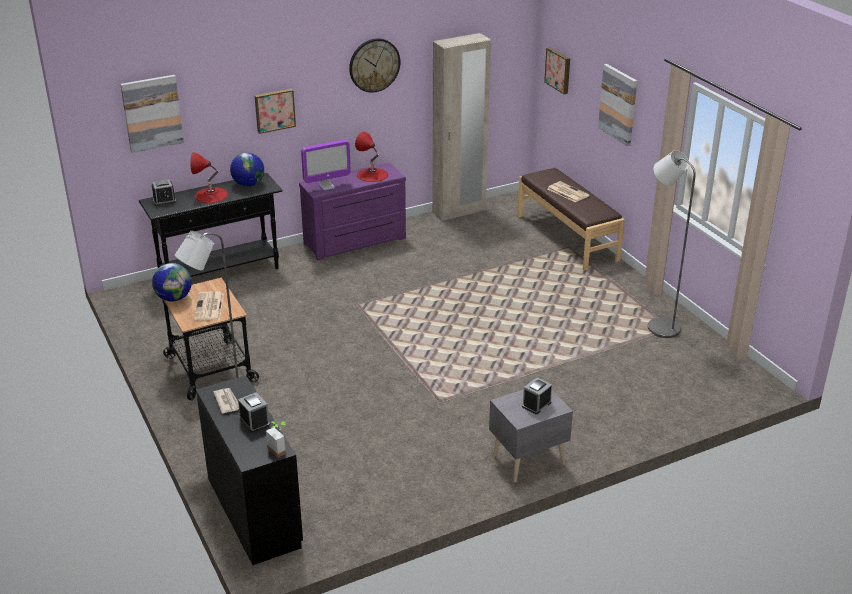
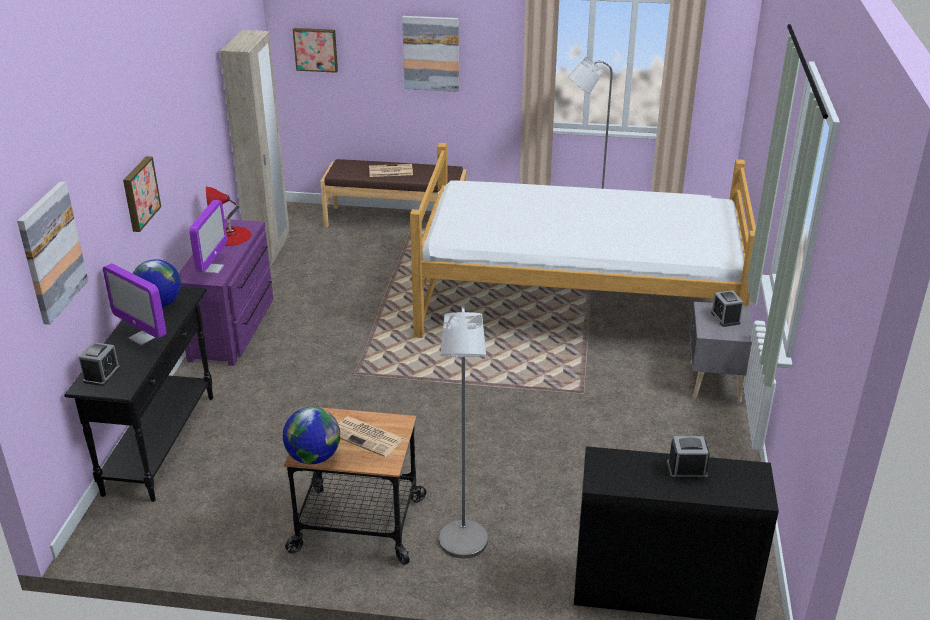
camera: 55 degrees left, 0 degrees up
(211, 195) = (143, 337): red table lamp -> monitor
(227, 402) = (630, 477): newspaper -> none
(280, 449) = (753, 470): potted plant -> none
(374, 65) = (190, 98): wall clock -> none
(554, 359) = (578, 306): none -> bed

